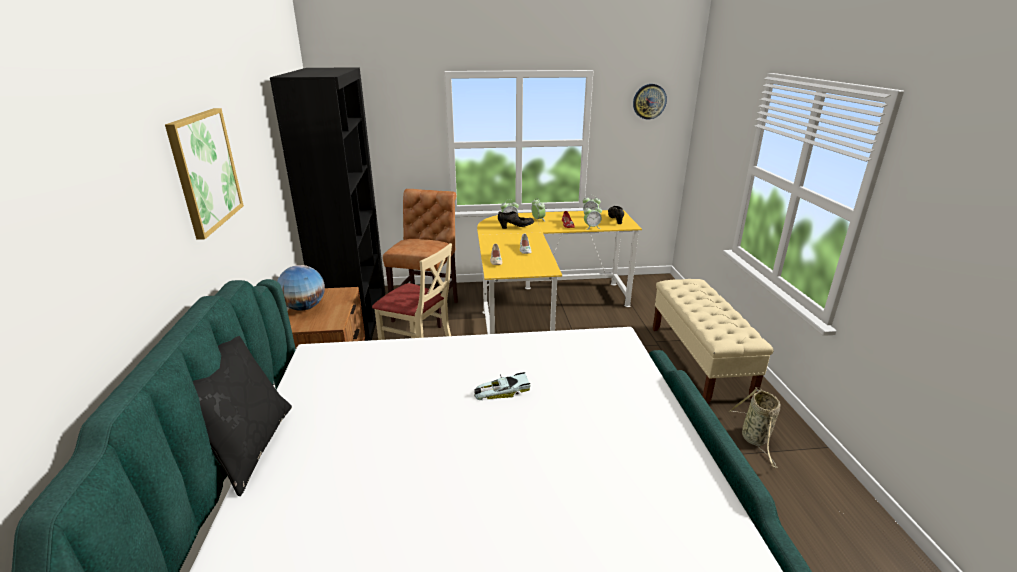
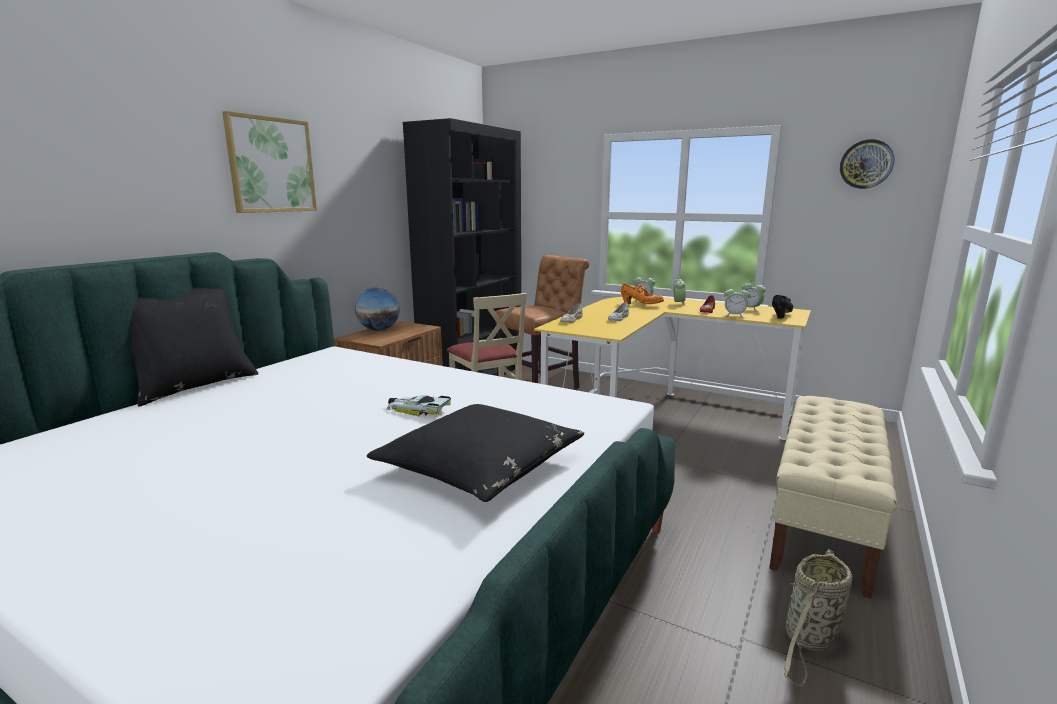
camera: 35 degrees right, 10 degrees down
(516, 227) = (641, 305): black shoe -> orange shoe
(619, 423) = (480, 466): none -> black pillow

